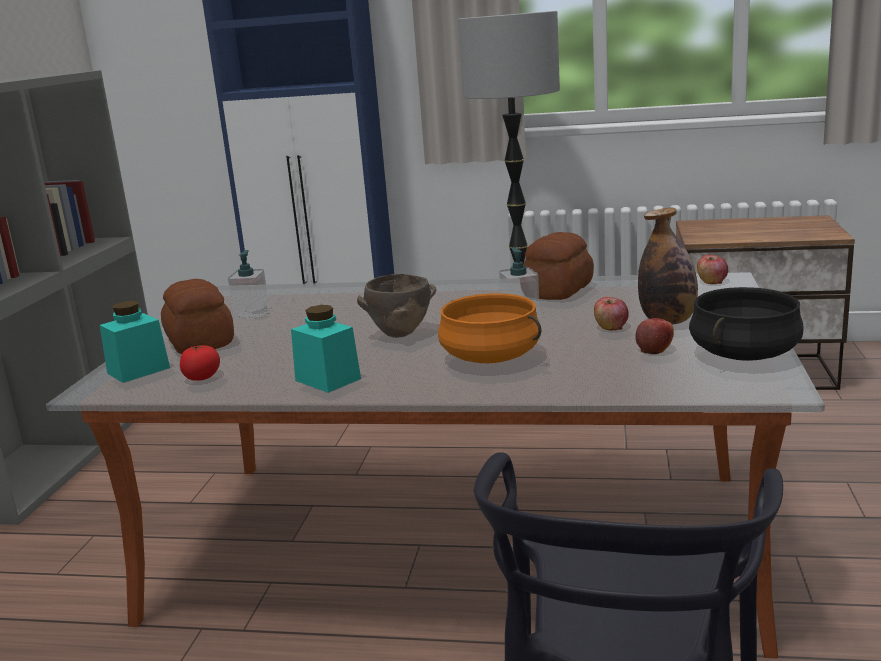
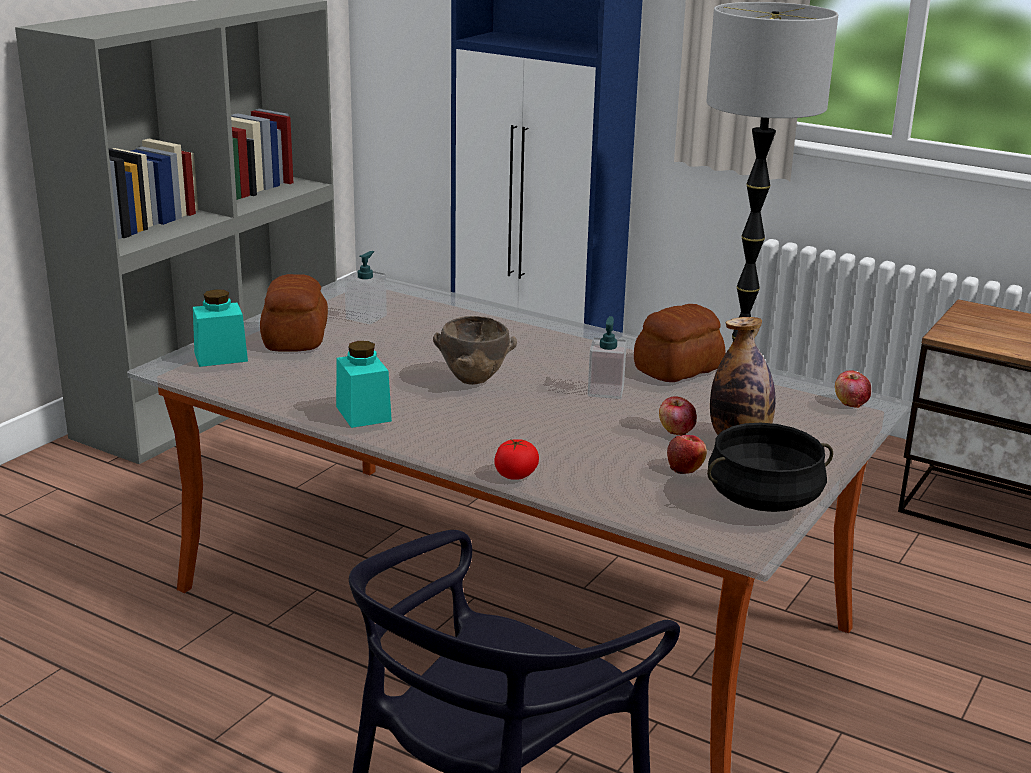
camera: 20 degrees right, 5 degrees up
(202, 377) = (264, 380): tomato -> tomato (515, 475)
(491, 357) = (527, 431): orange cooking pot -> none

